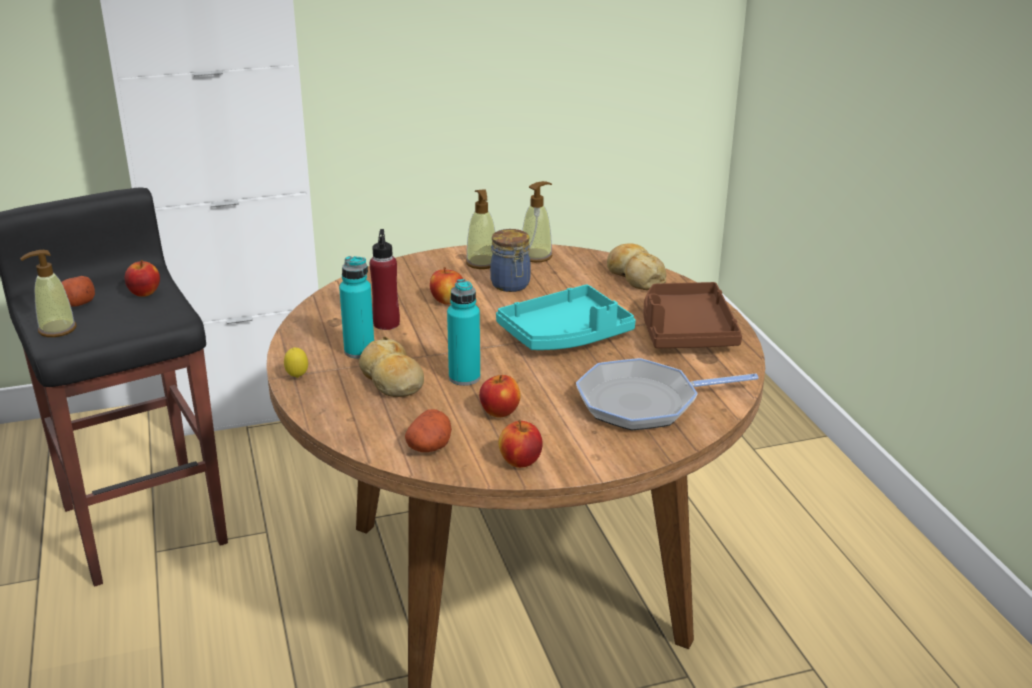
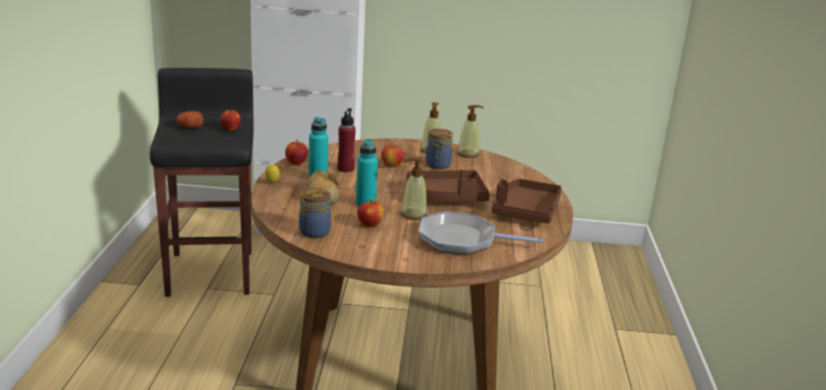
camera: 20 degrees right, 5 degrees down
(57, 329) = (171, 136): soap dispenser -> soap dispenser (413, 215)
(429, 446) = (314, 231): potato -> jar
(520, 462) = (358, 250): apple -> apple (296, 163)
(565, 335) = (447, 197): turquoise tray -> brown tray
(635, 276) = (522, 176): bread -> none

